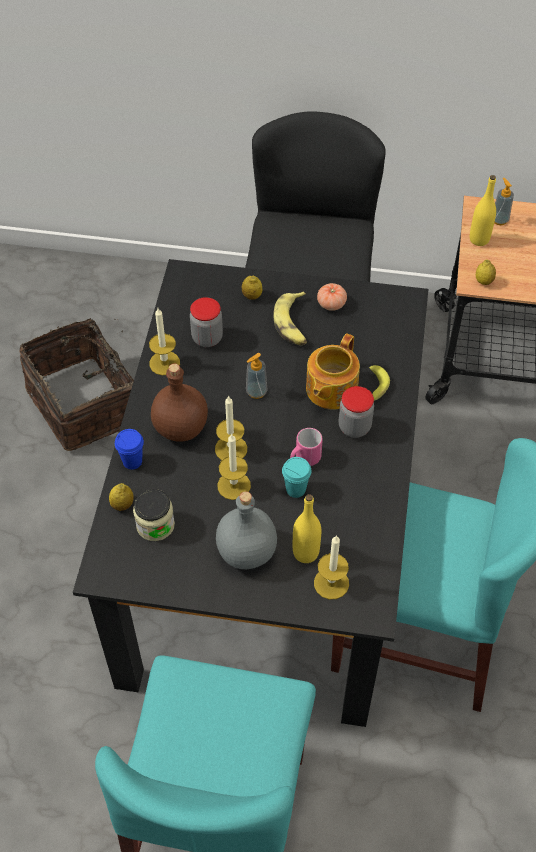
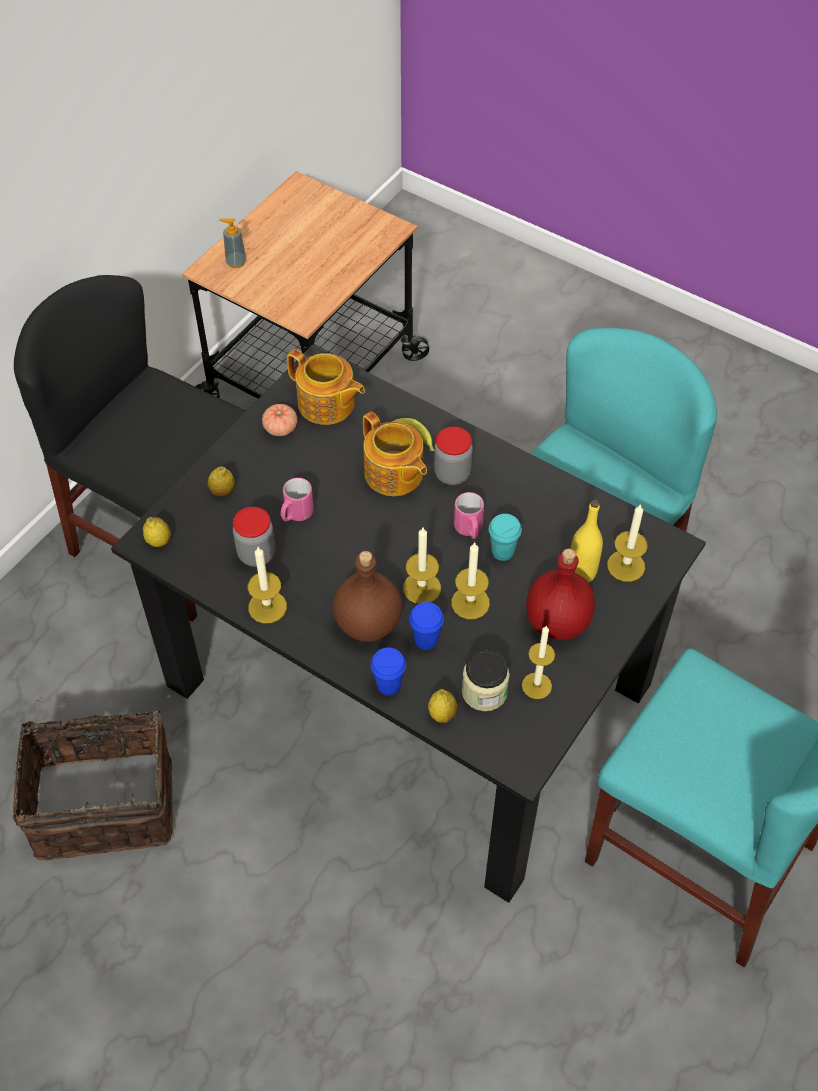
camera: 65 degrees left, 0 degrees up
(178, 558) = (536, 685): none -> candle
(184, 469) = (426, 640): none -> blue cup
(248, 552) = (558, 621): grey bottle -> red bottle
(255, 346) = (296, 515): none -> pink mug
(256, 391) = (359, 537): soap dispenser -> none
(293, 324) = (286, 471): banana -> none
(373, 321) = (327, 404): none -> teapot
(479, 239) = (250, 288): yellow bottle -> none
(483, 281) = (307, 309): lemon -> lemon (159, 541)

